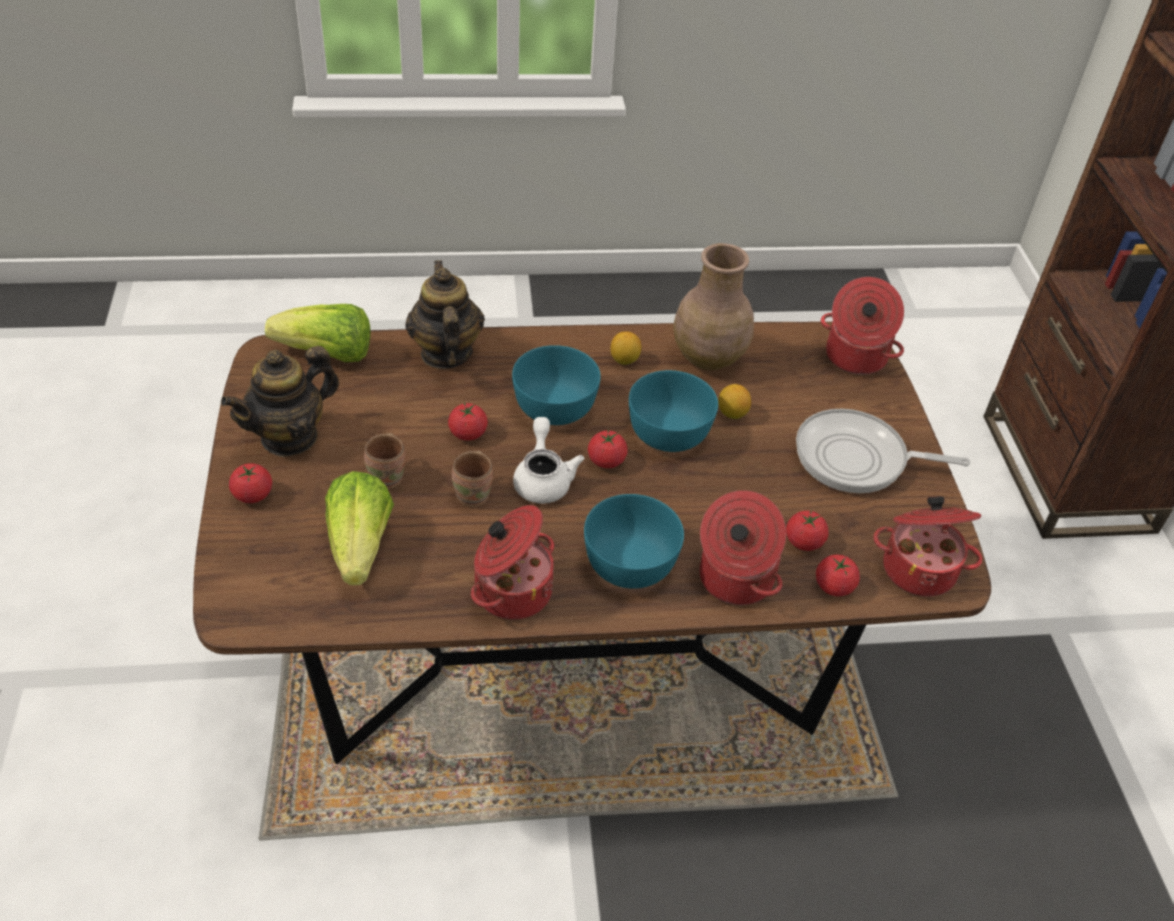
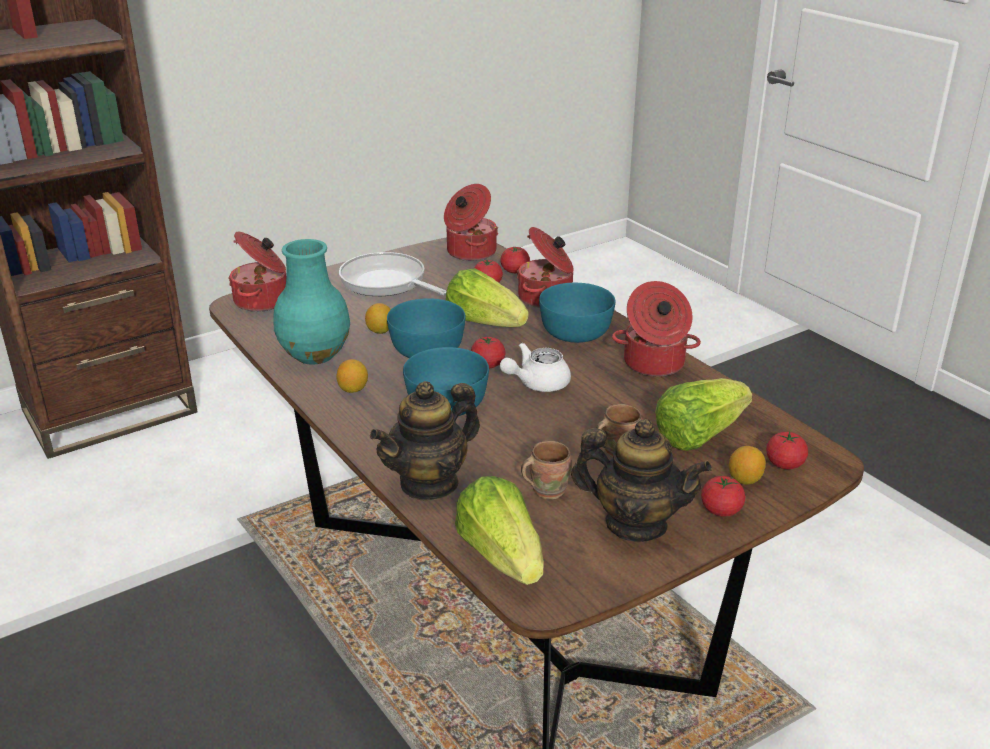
camera: 115 degrees left, 15 degrees down
(272, 536) = (744, 480): none -> lemon
(468, 433) = (524, 432): tomato -> tomato (784, 464)
(475, 494) = (587, 406): brown mug -> brown mug (546, 489)
(700, 496) = (484, 323): none -> lettuce
(709, 358) = (315, 354): brown vase -> turquoise vase
(857, 459) = (386, 282): frying pan -> frying pan turned 150 degrees clockwise

